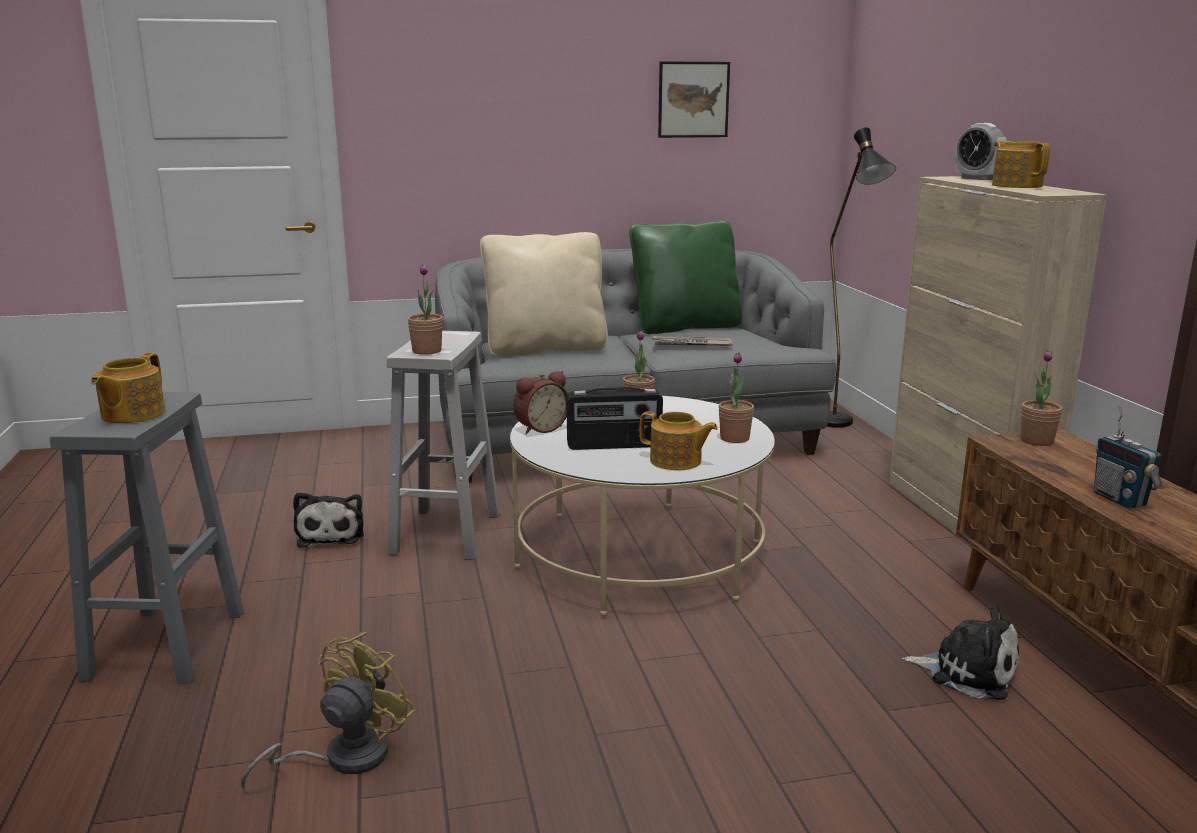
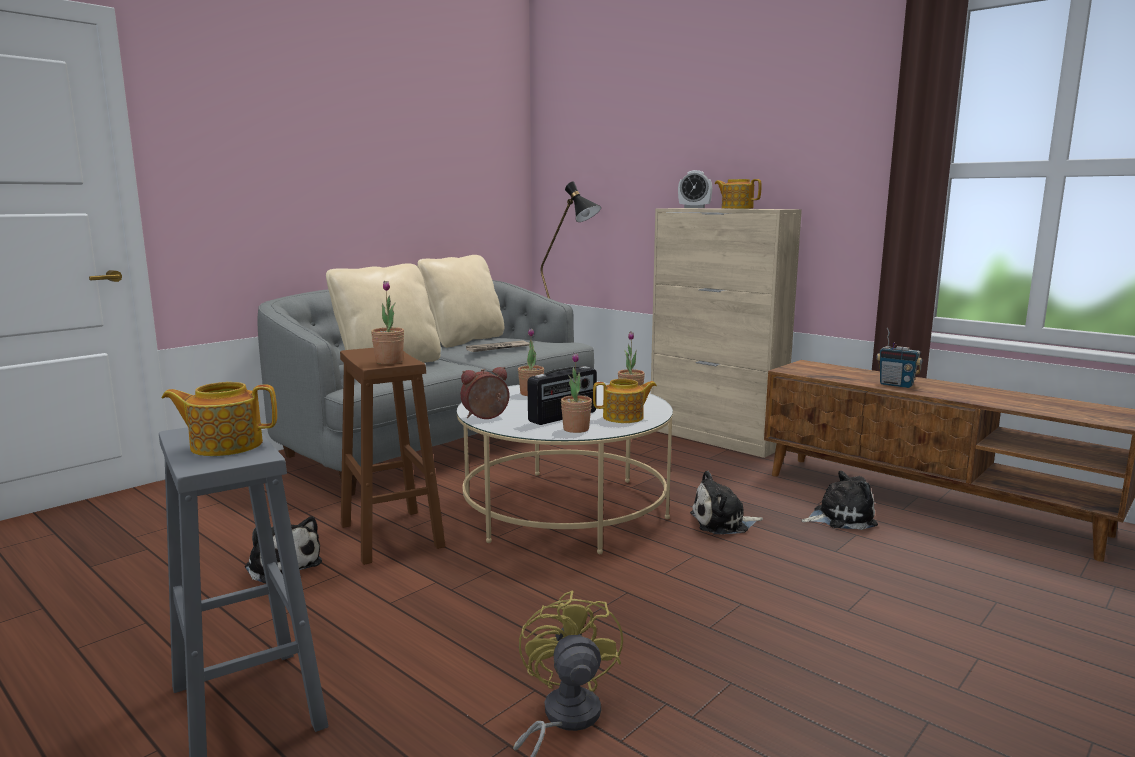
camera: 35 degrees left, 5 degrees down
(131, 414) = (225, 445): teapot -> teapot turned 105 degrees clockwise
(446, 533) = (390, 535): white stool -> brown stool
(540, 428) = (486, 417): alarm clock -> alarm clock turned 135 degrees counterclockwise
(685, 327) = (464, 340): green pillow -> beige pillow
(693, 99) = (436, 161): picture -> none
(795, 627) = (723, 523): none -> plush toy
(1036, 441) = (804, 367): potted plant -> potted plant (576, 429)

